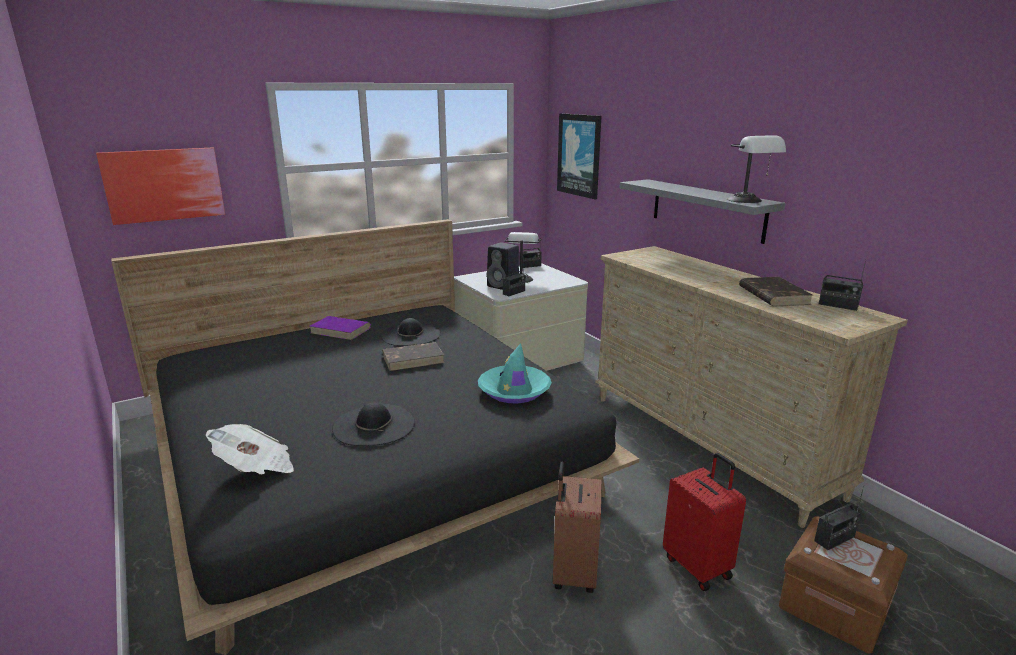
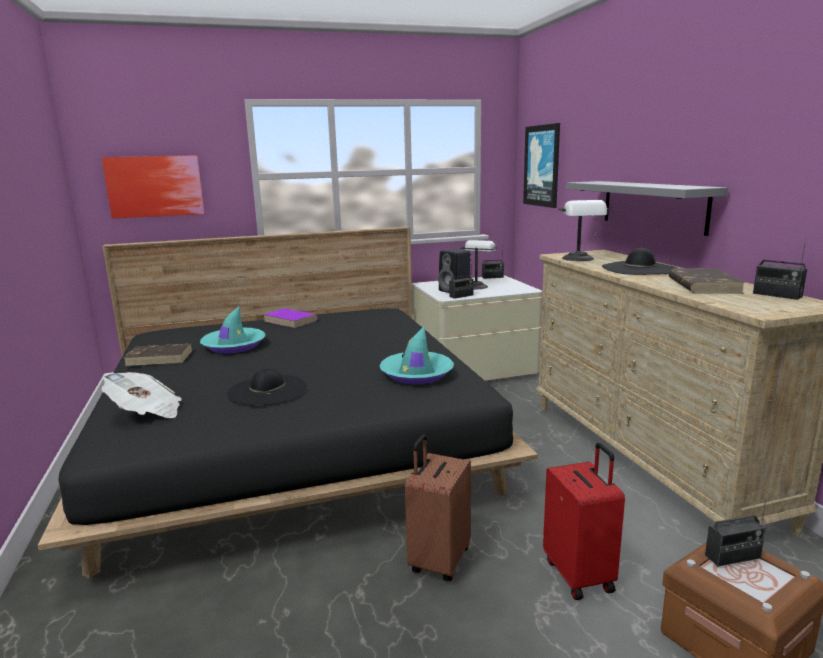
camera: 15 degrees right, 5 degrees down
(298, 370) = (234, 346): none -> turquoise hat
(410, 335) = (349, 327): black hat -> black hat (639, 269)
(414, 359) = (339, 344): brown book -> brown book (160, 358)
(749, 201) = (685, 187): table lamp -> table lamp (580, 259)

